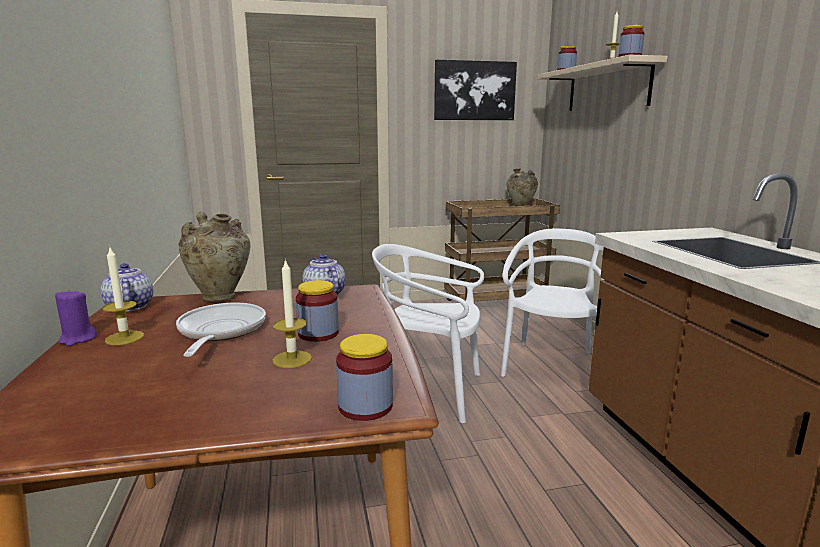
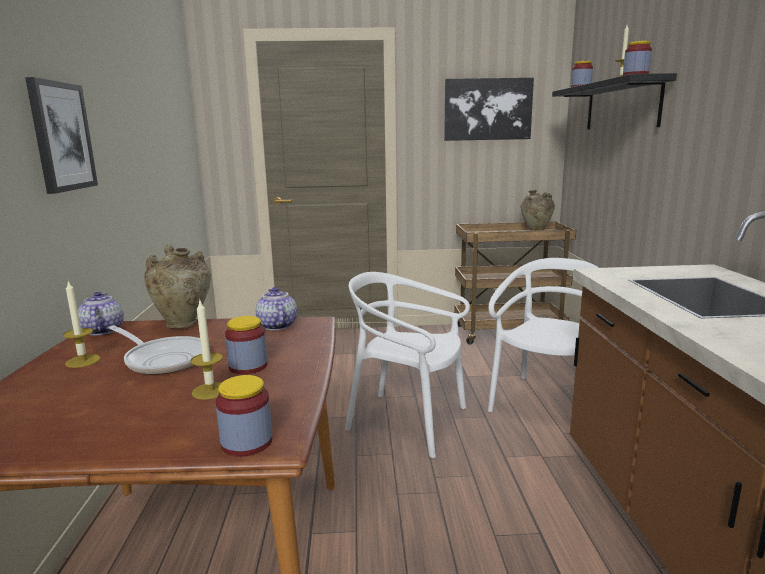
camera: 10 degrees right, 0 degrees up
(74, 90) = (61, 137): none -> picture
(78, 339) = (45, 360): purple candle -> none
(220, 332) = (164, 359): frying pan -> frying pan turned 120 degrees clockwise
(607, 88) = (621, 106): beige shelf -> black shelf

